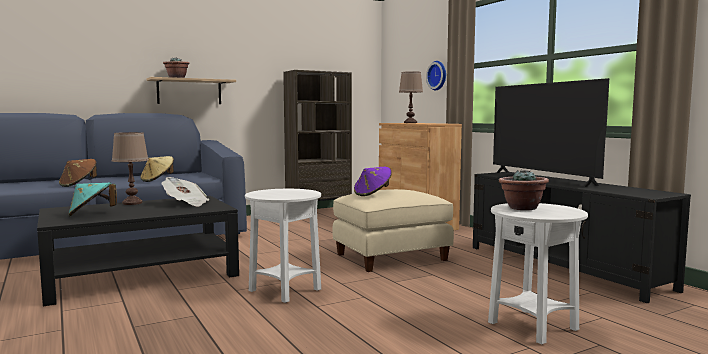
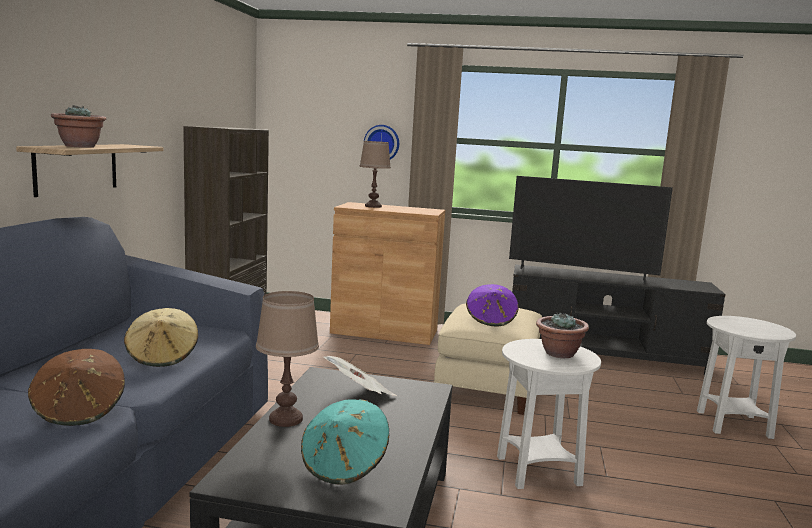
camera: 50 degrees left, 5 degrees up
(522, 208) = (739, 327): potted plant -> potted plant (559, 354)

